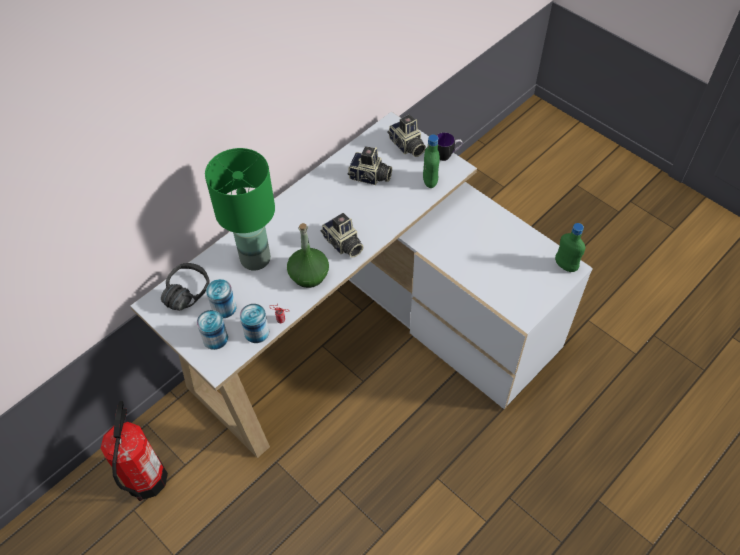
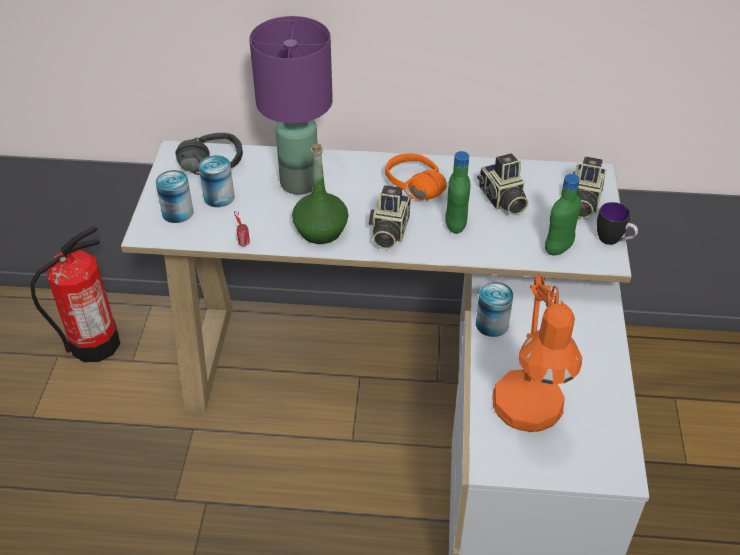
camera: 50 degrees right, 10 degrees down
(255, 258) = (300, 182): green table lamp -> purple table lamp
(256, 332) = (212, 235): can -> can (492, 324)
(318, 212) = (408, 191): none -> orange headphones
(508, 278) = (528, 416): none -> orange table lamp
(565, 266) = (616, 464): green bottle -> green bottle (455, 225)

